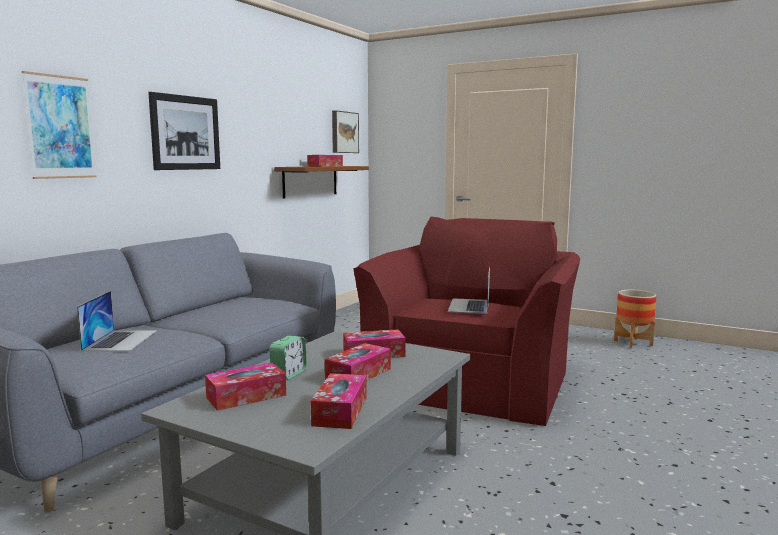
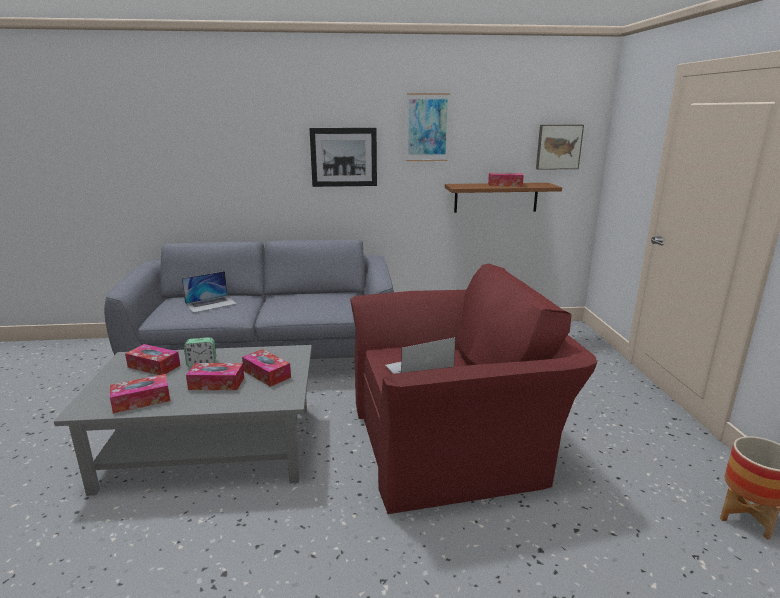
camera: 55 degrees right, 10 degrees up
(60, 127) = (240, 158): picture -> picture (427, 127)

